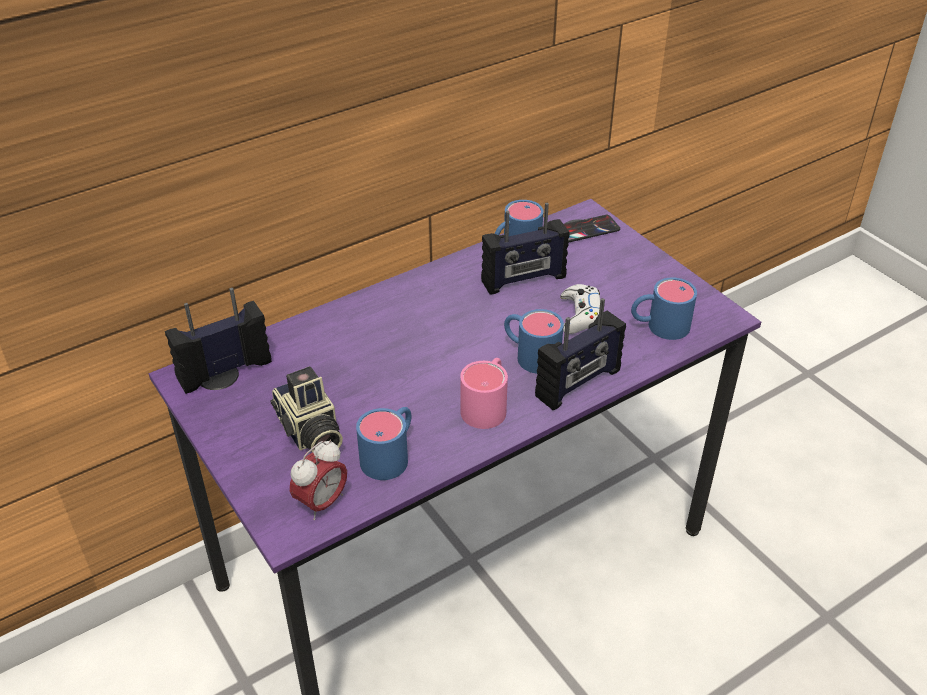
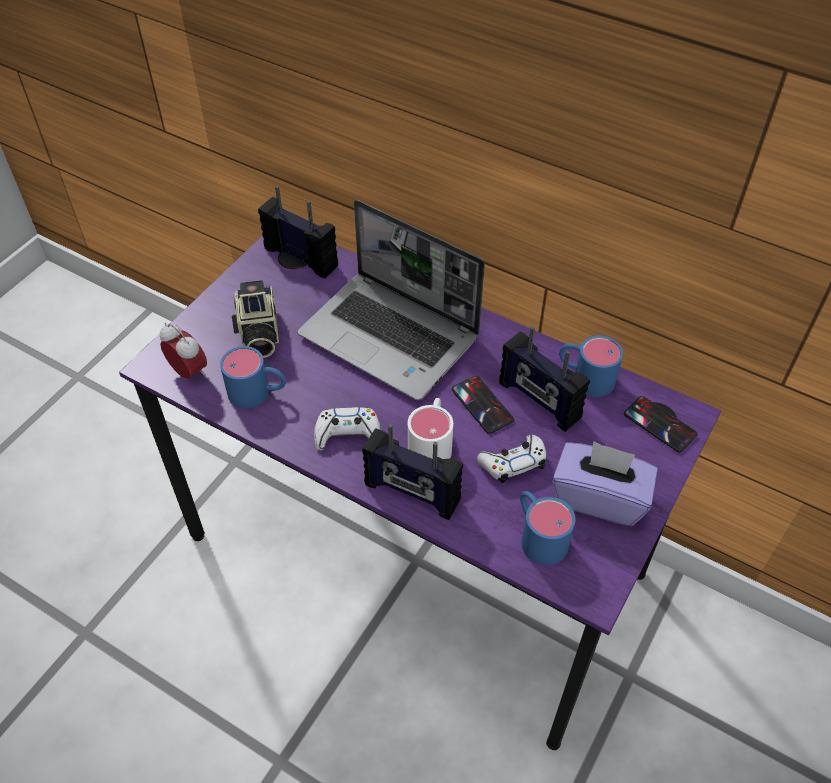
camera: 65 degrees right, 10 degrees up
(309, 433) = (258, 334): camera -> camera turned 45 degrees counterclockwise
(322, 503) = (189, 372): alarm clock -> alarm clock turned 150 degrees counterclockwise
(387, 340) = (391, 337): none -> laptop
(487, 405) = (348, 434): pink mug -> white game controller
(507, 312) = (482, 405): none -> phone
(530, 354) = (432, 442): blue mug -> white mug
(639, 283) = (599, 497): none -> purple tissue box

